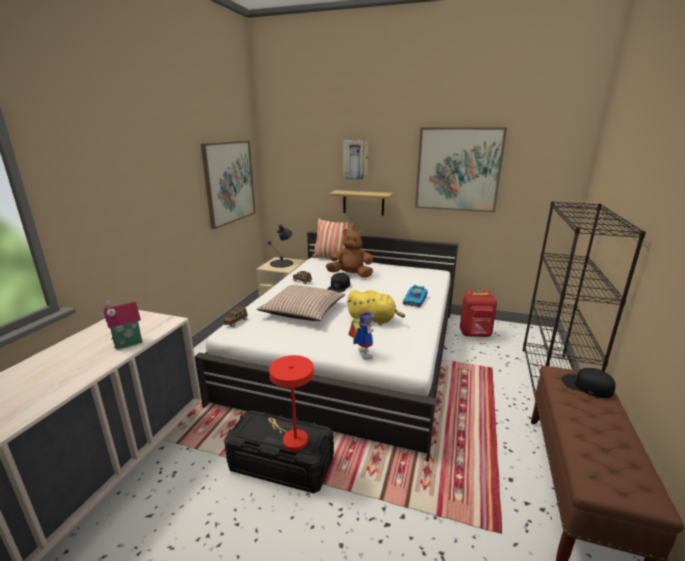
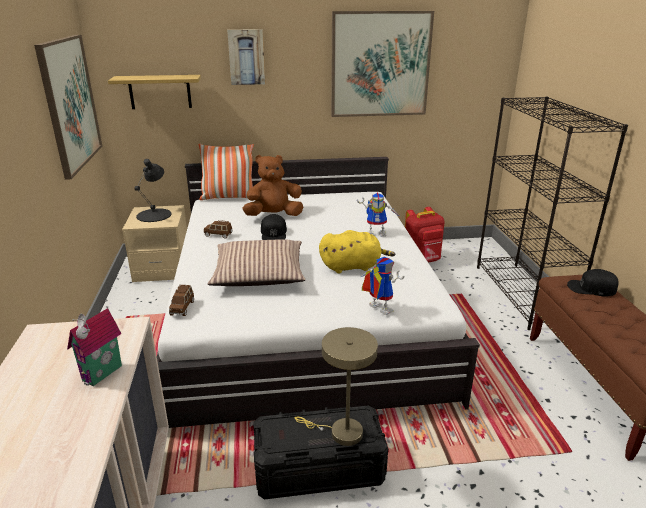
camera: 25 degrees left, 5 degrees up
(292, 439) = (340, 432): red table lamp -> beige table lamp
(363, 202) = (262, 116): shelf -> shelf (160, 92)
(415, 300) = (377, 233): toy car -> toy robot

